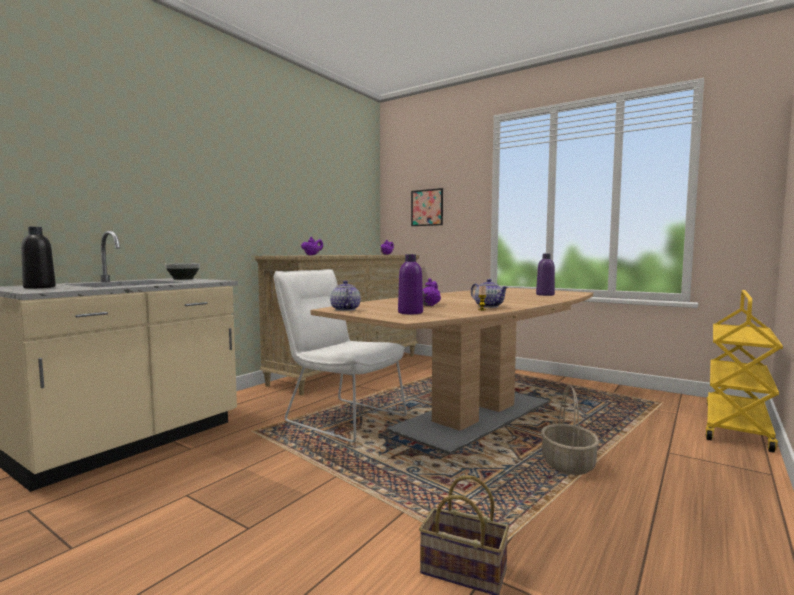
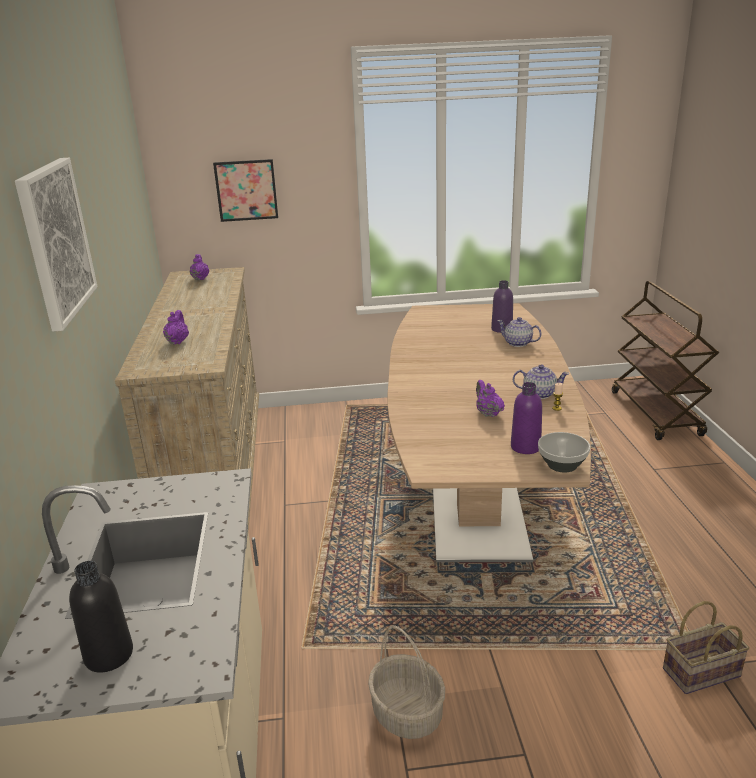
camera: 40 degrees left, 20 degrees up
(183, 279) = (132, 493): bowl -> bowl (562, 465)
(227, 165) = (56, 241): none -> picture
(340, 417) = (356, 568): white chair -> none
(345, 309) = (447, 466): teapot -> teapot (518, 343)
(567, 464) = (618, 522): basket -> basket (406, 713)
(737, 427) = (656, 414): yellow cart -> brown cart

